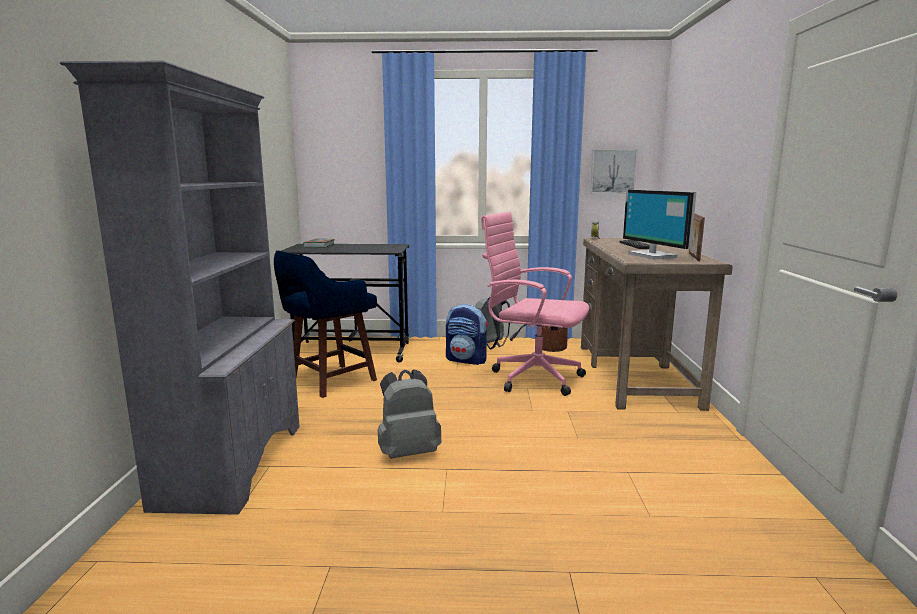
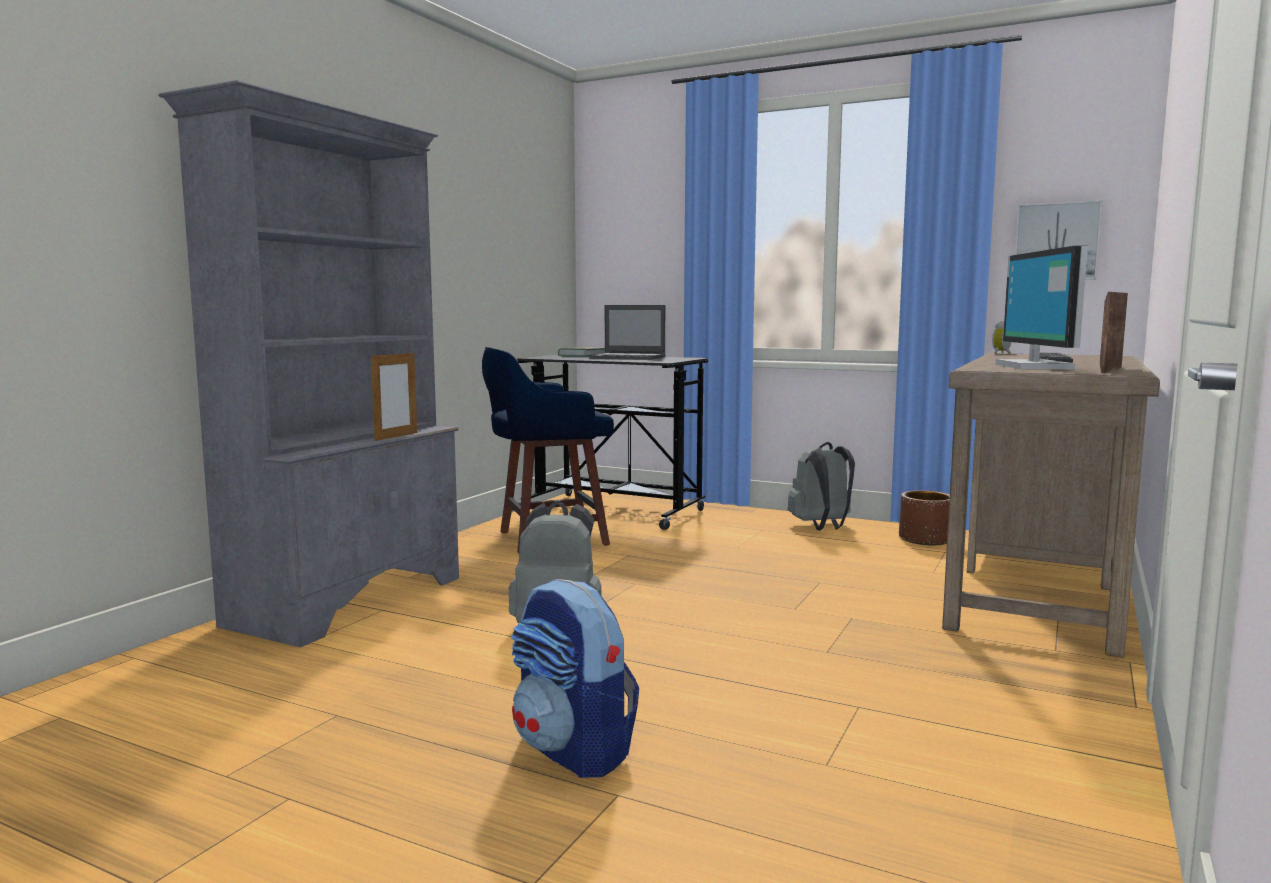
camera: 25 degrees right, 5 degrees down
(267, 336) = (396, 436): none -> picture frame
(358, 247) = (628, 357): none -> laptop
(467, 360) = (765, 538): backpack -> backpack (574, 750)
(532, 378) = (843, 571): pink office chair -> none

